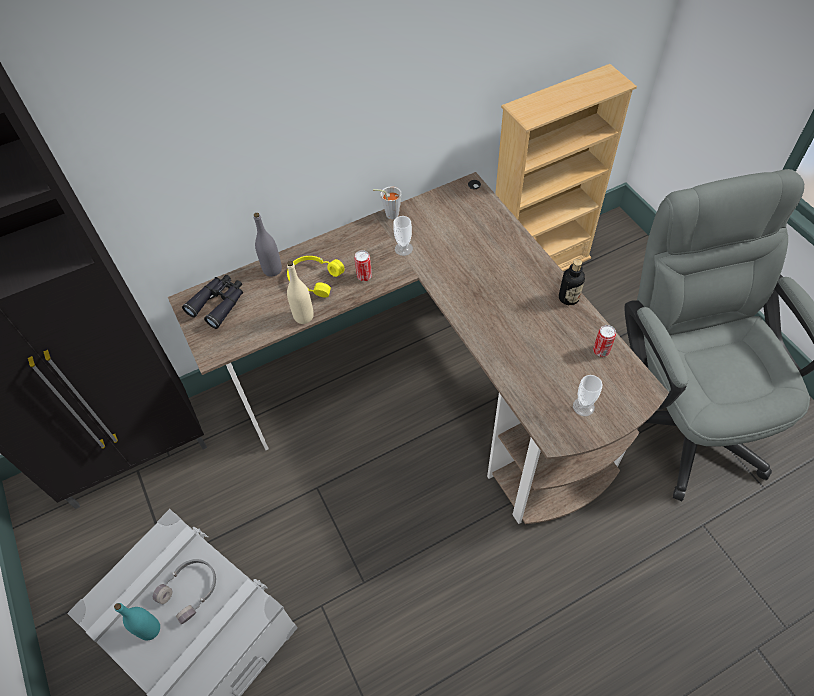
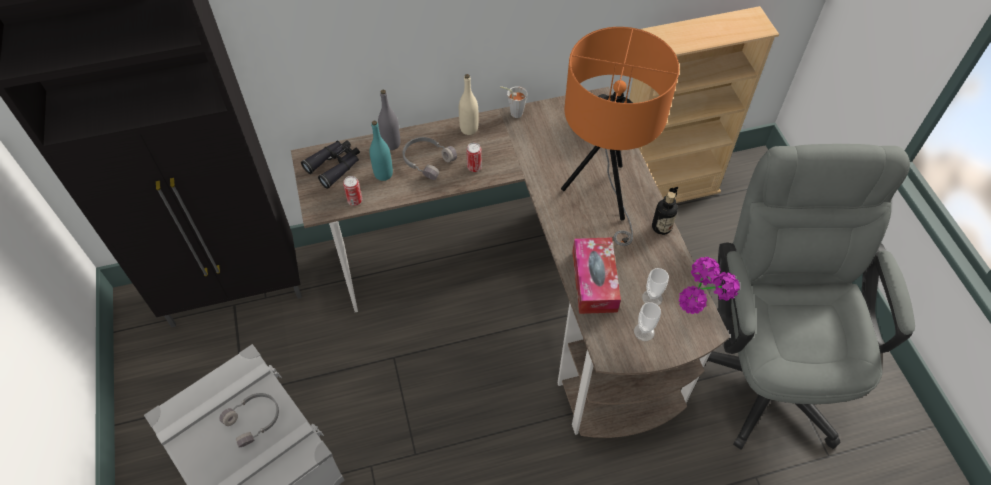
camera: 10 degrees right, 0 degrees up
(150, 629) = (211, 445): turquoise bottle -> turquoise bottle (383, 174)
(303, 316) = (408, 193): beige bottle -> beige bottle (469, 129)
(314, 279) = (427, 160): yellow headphones -> grey headphones
(403, 249) = (518, 148): cup -> cup (652, 298)
(501, 278) = (603, 195): none -> orange table lamp
(518, 366) = (594, 281): none -> tissue box
(601, 351) = (677, 283): can -> can (355, 200)
(630, 381) = (696, 318): none -> potted plant

